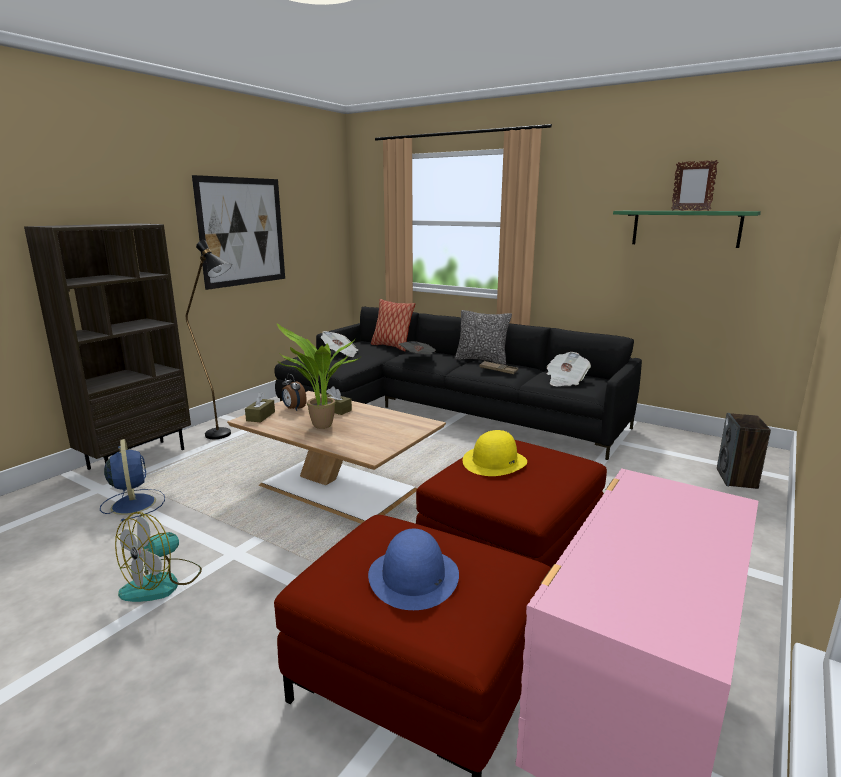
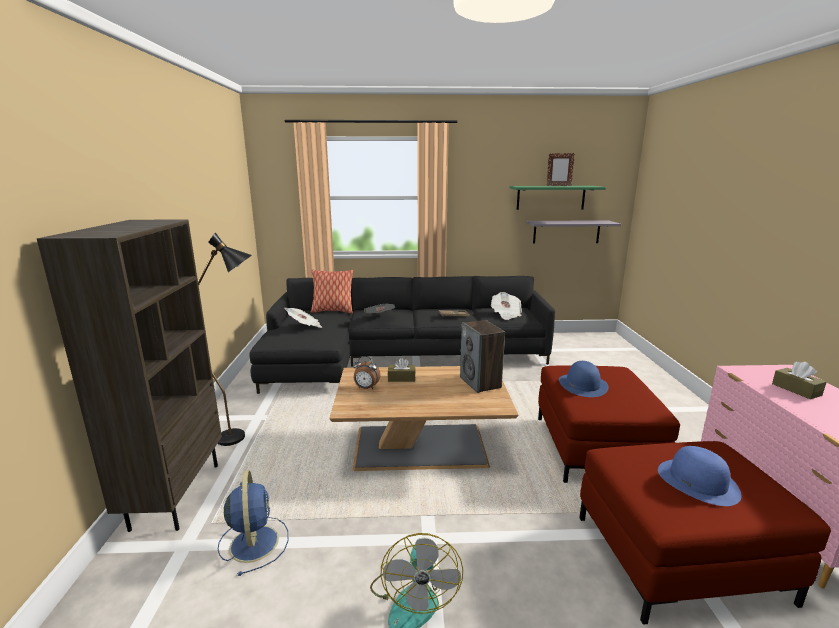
camera: 35 degrees left, 0 degrees up
(133, 503) = (254, 542): blue fan -> blue fan turned 45 degrees clockwise
(242, 232) = (196, 217): picture -> none
(260, 416) = (351, 403): brown tissue box -> brown tissue box (796, 390)
(320, 427) = (420, 397): potted plant -> none
(482, 360) = (424, 309): pillow -> none
(494, 461) = (582, 385): yellow hat -> blue hat
(709, 281) = (566, 232): none -> grey shelf
(737, 479) = (619, 356): speaker -> speaker (480, 382)

